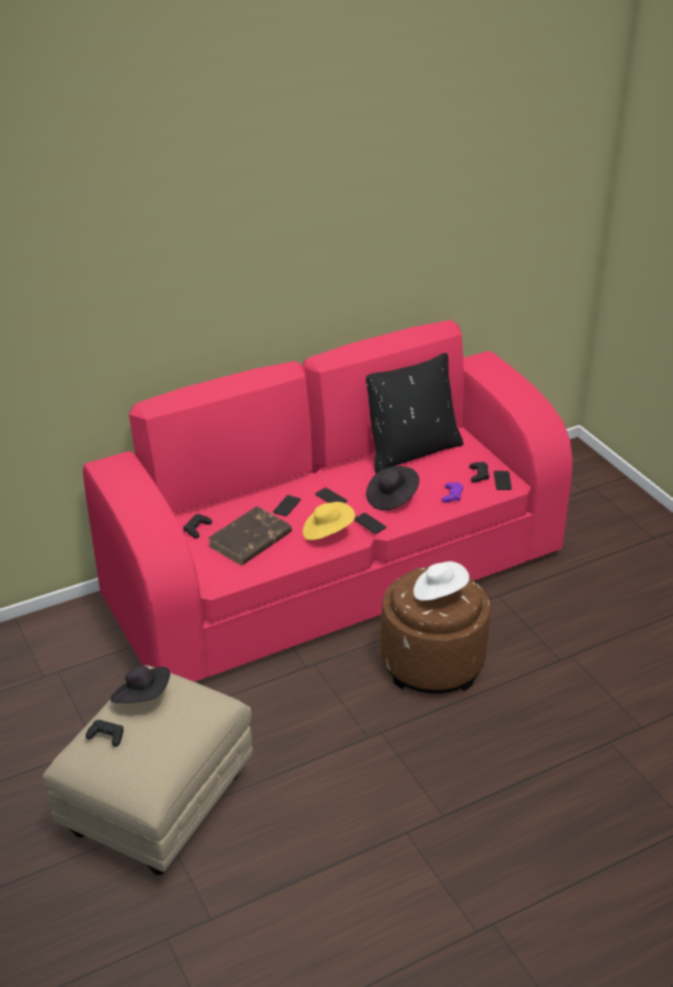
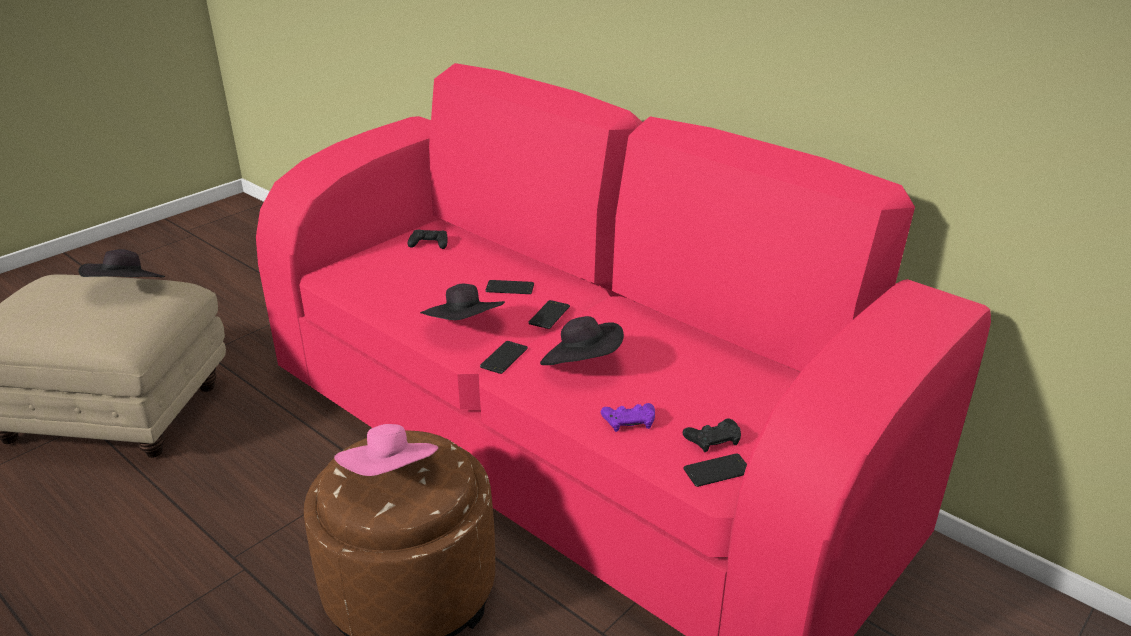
camera: 70 degrees right, 5 degrees down
(106, 736) = (61, 283): black game controller -> none
(249, 540) = (421, 279): brown book -> none
(327, 532) = (465, 328): yellow hat -> black hat
(411, 450) = (726, 357): black pillow -> none
(439, 592) = (391, 475): white hat -> pink hat

